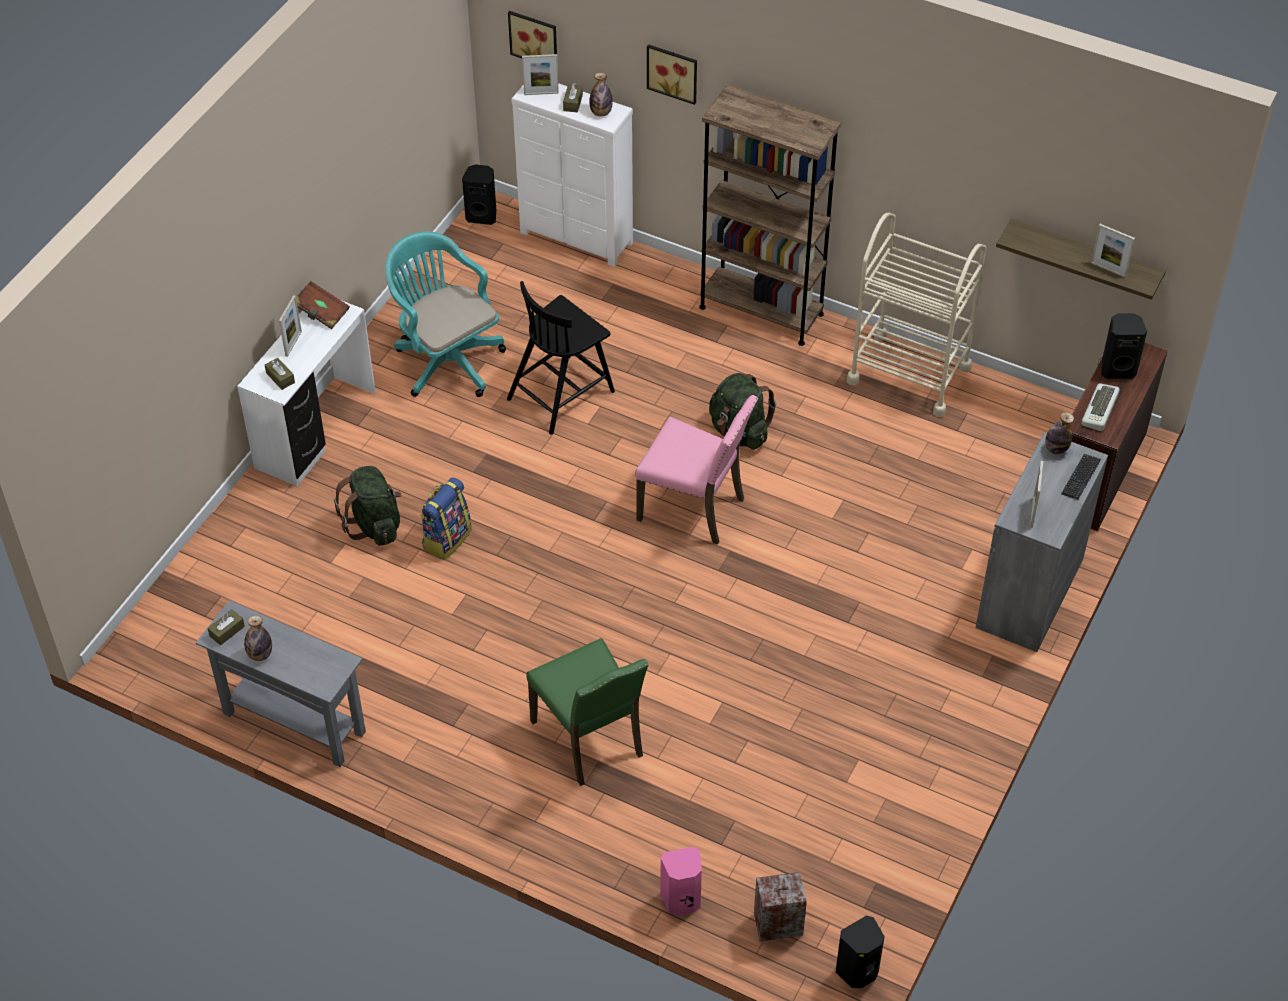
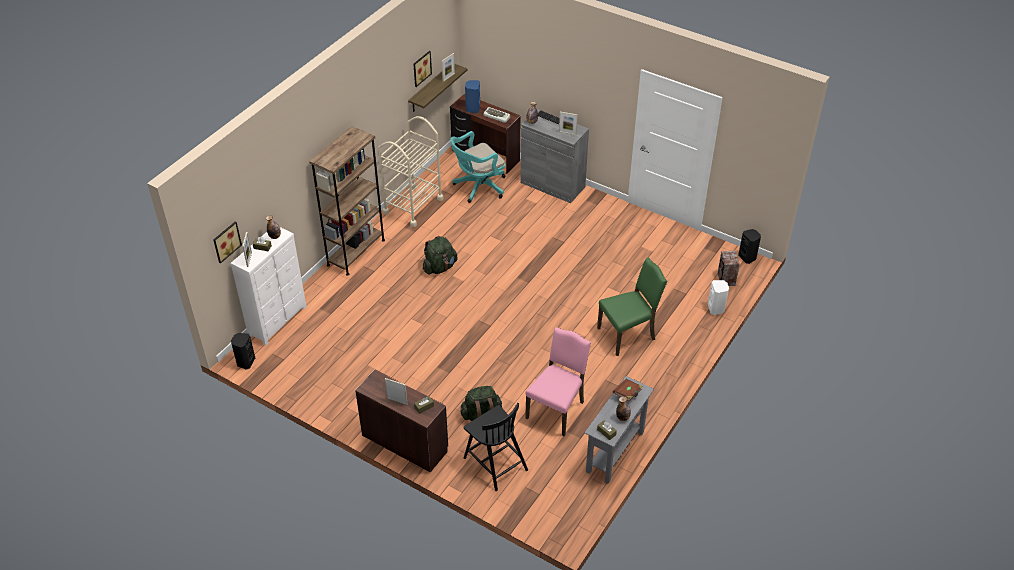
camera: 85 degrees left, 5 degrees down
(317, 430) = (405, 442): white desk -> brown desk
(321, 313) = (374, 388): brown book -> brown book (627, 394)
(446, 359) = (361, 382): turquoise office chair -> turquoise office chair (478, 187)
(446, 539) = (495, 385): backpack -> none
(562, 394) = (399, 333): black chair -> black chair (495, 463)
(673, 72) = (285, 183): picture -> picture (421, 68)
(681, 900) = (716, 309): pink speaker -> white speaker
(694, 508) = (488, 287): pink chair -> pink chair (557, 409)
(1117, 369) = (472, 108): black speaker -> blue speaker

